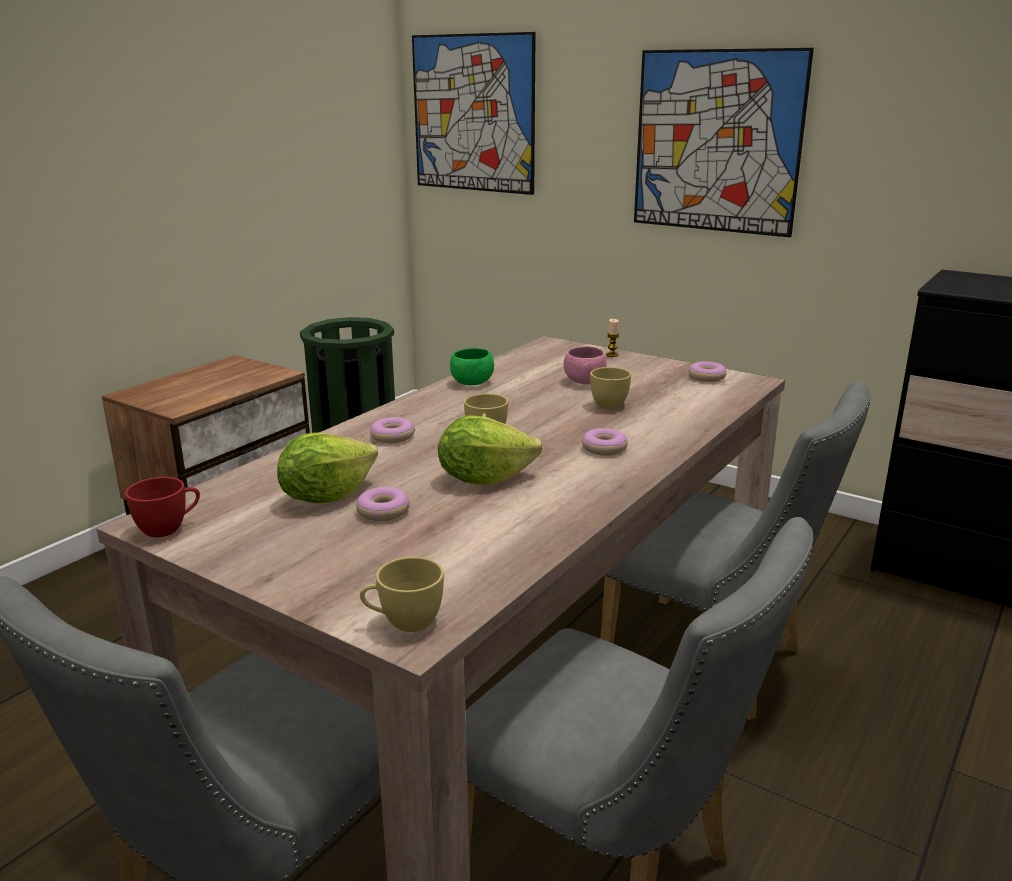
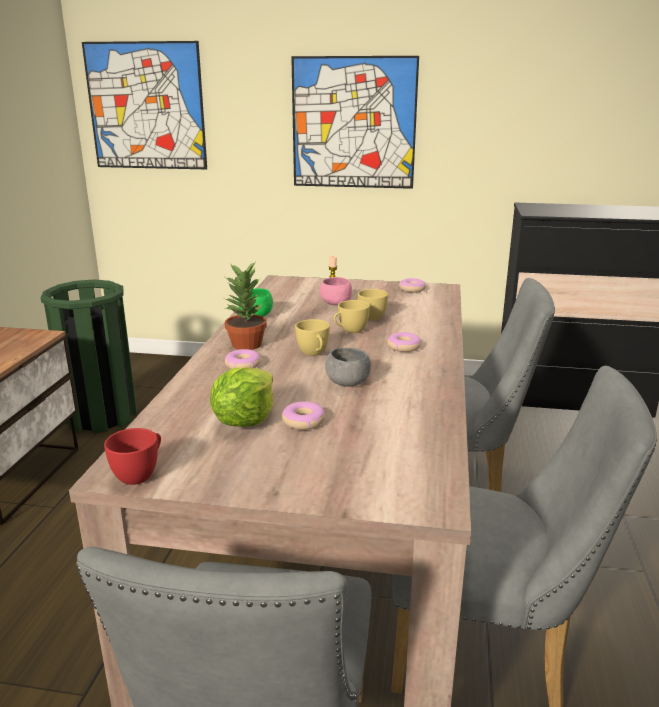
camera: 25 degrees left, 0 degrees up
(403, 622) = (416, 497): yellow cup -> yellow cup (350, 331)
(423, 414) = (247, 345): none -> potted plant
(484, 479) = (348, 383): lettuce -> grey bowl

